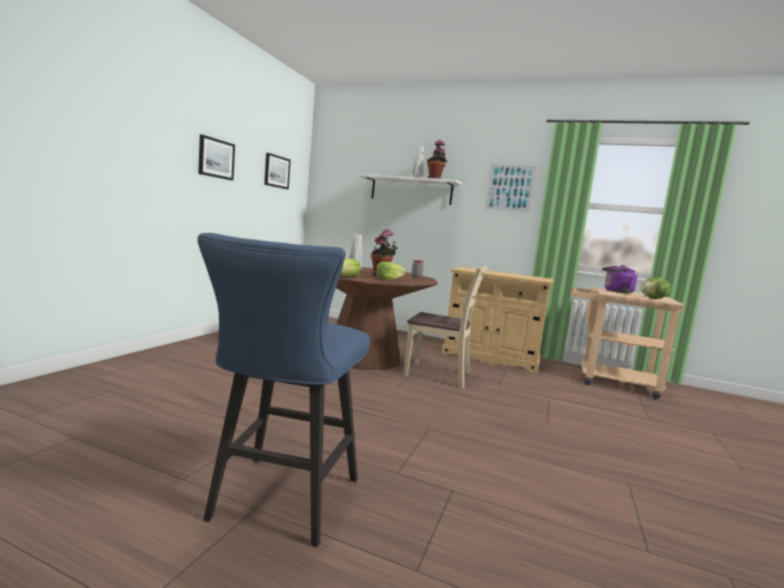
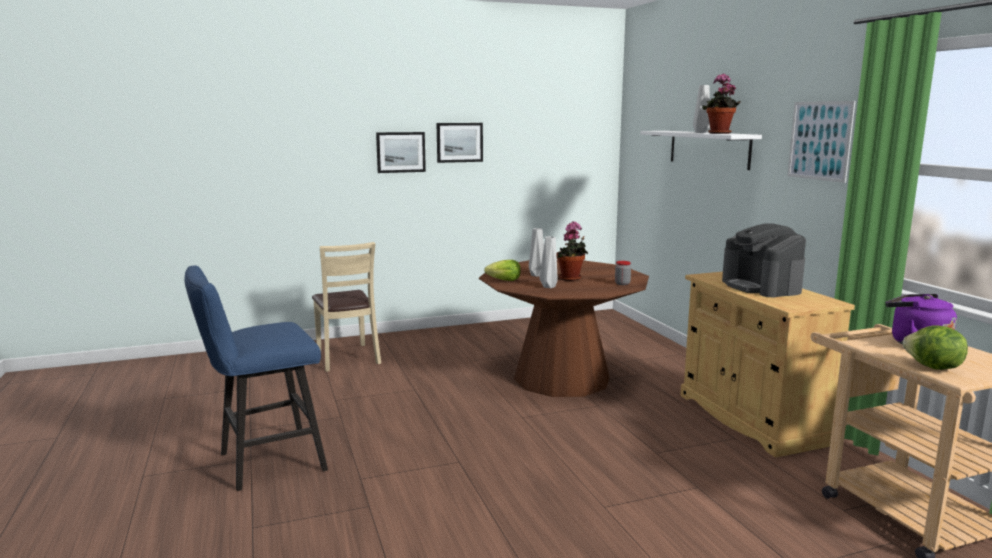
camera: 50 degrees right, 5 degrees up
(276, 171) = (555, 138): picture -> picture (400, 152)
(388, 279) = (549, 287): lettuce -> grey vase
(438, 375) = (605, 419): beige chair -> beige chair (347, 357)
(500, 273) = (761, 287): none -> coffee machine

